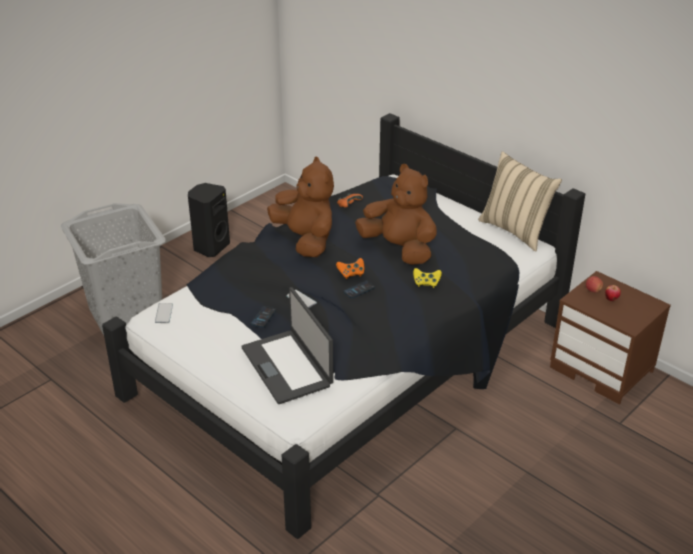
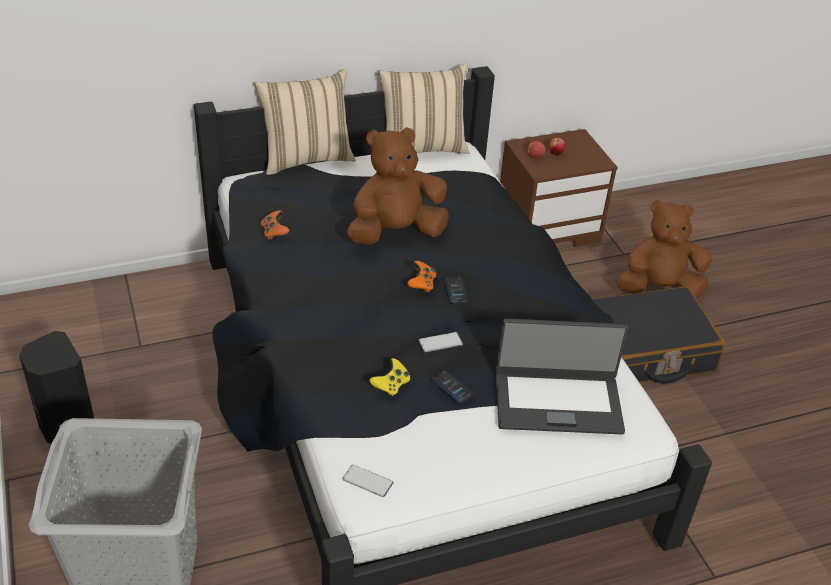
camera: 65 degrees left, 5 degrees up
(306, 240) = (318, 293): brown plush toy -> brown plush toy (658, 289)
(426, 283) = (477, 240): yellow game controller -> yellow game controller (391, 385)
(442, 191) = (306, 159): none -> beige pillow
(506, 470) = (647, 350): none -> black suitcase

